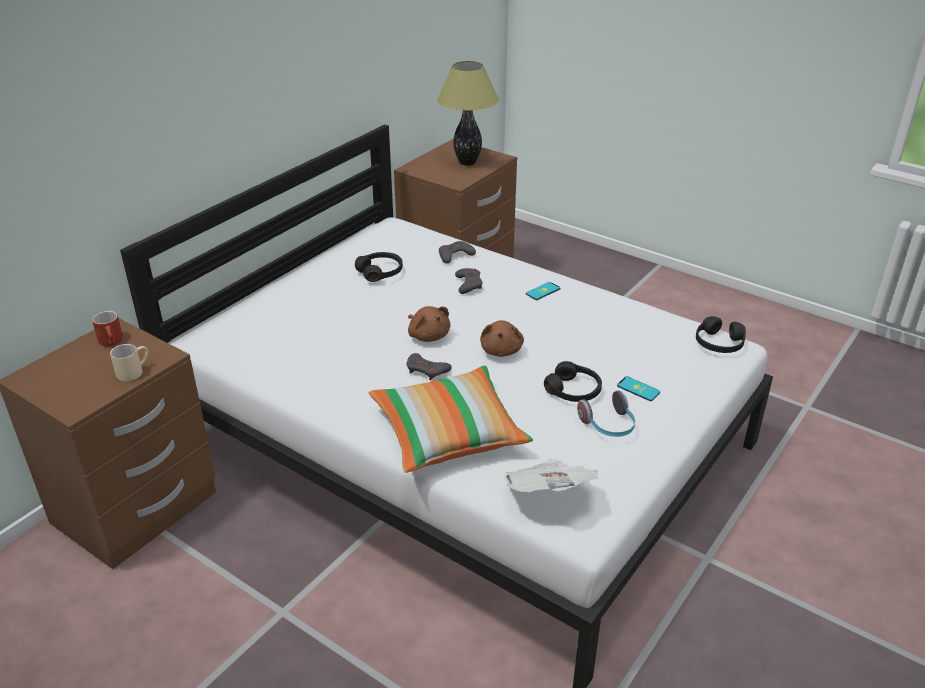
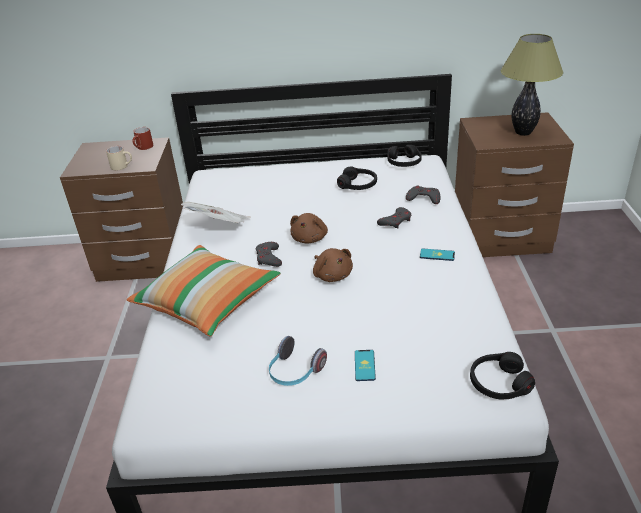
camera: 55 degrees right, 0 degrees up
(501, 350) = (332, 275): brown plush toy -> brown plush toy turned 90 degrees counterclockwise
(548, 494) = (178, 380): newspaper -> newspaper (220, 227)
(573, 390) = (322, 332): black headphones -> black headphones (404, 162)

